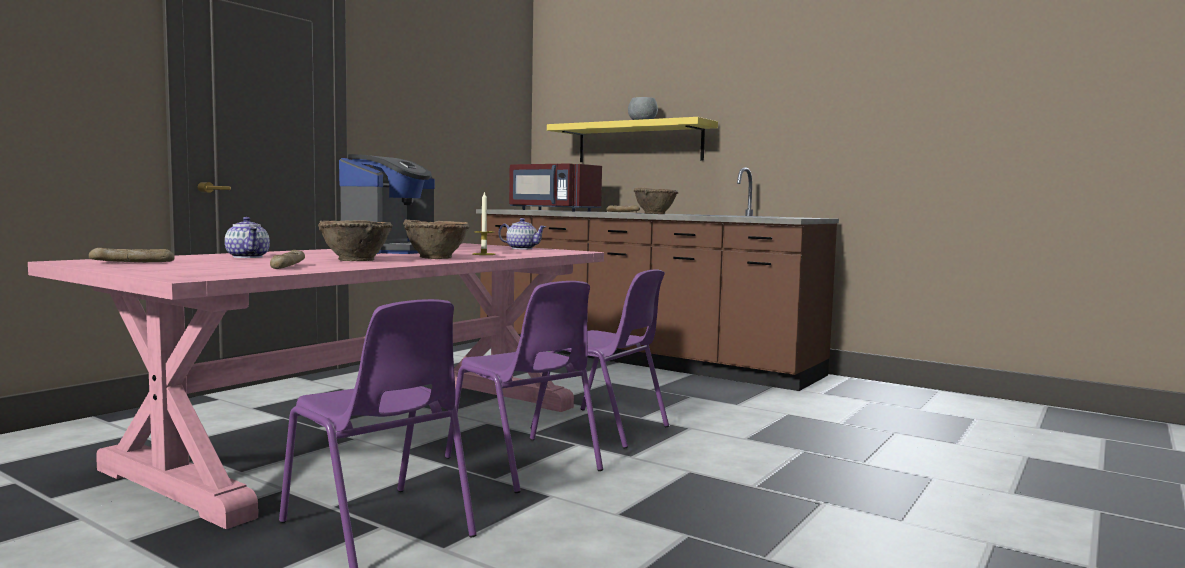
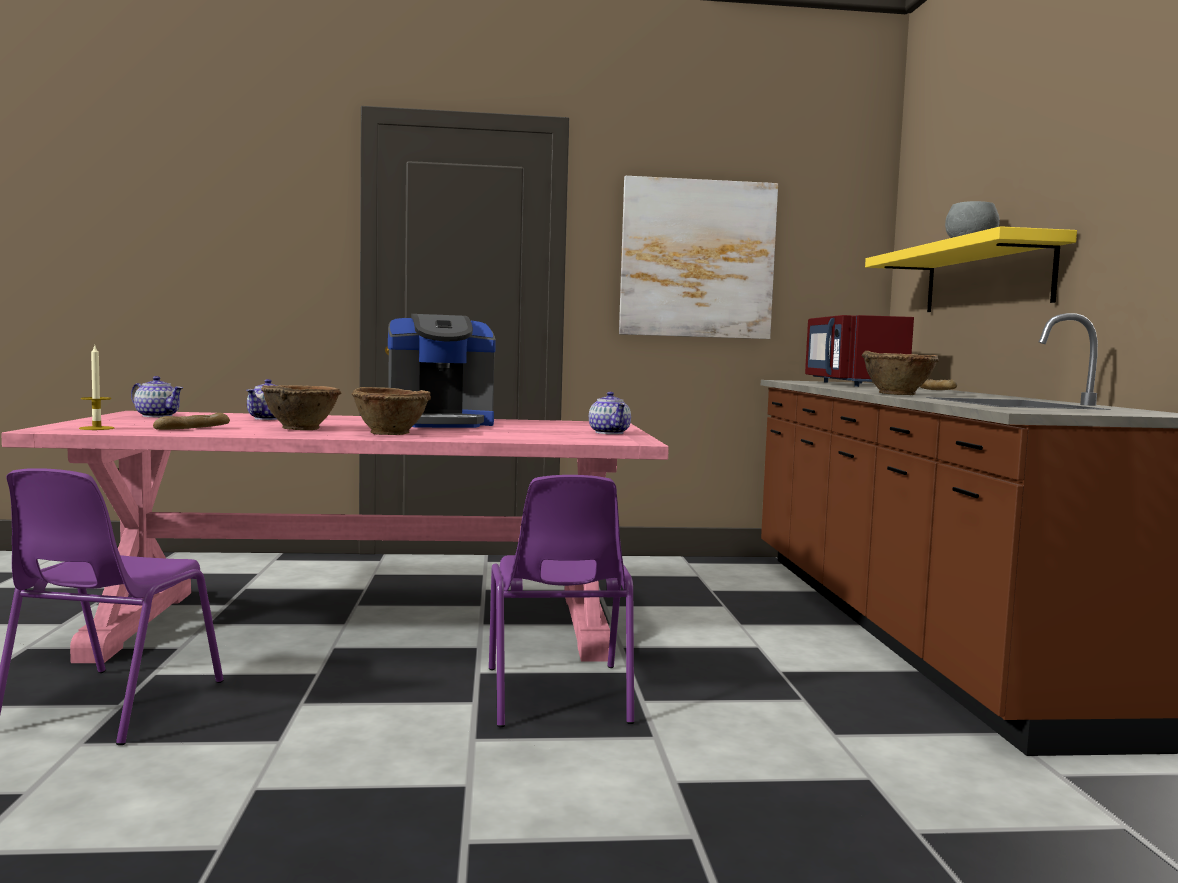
camera: 50 degrees right, 0 degrees up
(132, 262) = (157, 416): bread -> teapot
(432, 115) = (697, 259): none -> picture
(484, 254) = (483, 434): candle -> candle (96, 428)
(524, 465) = (363, 701): purple chair -> none

